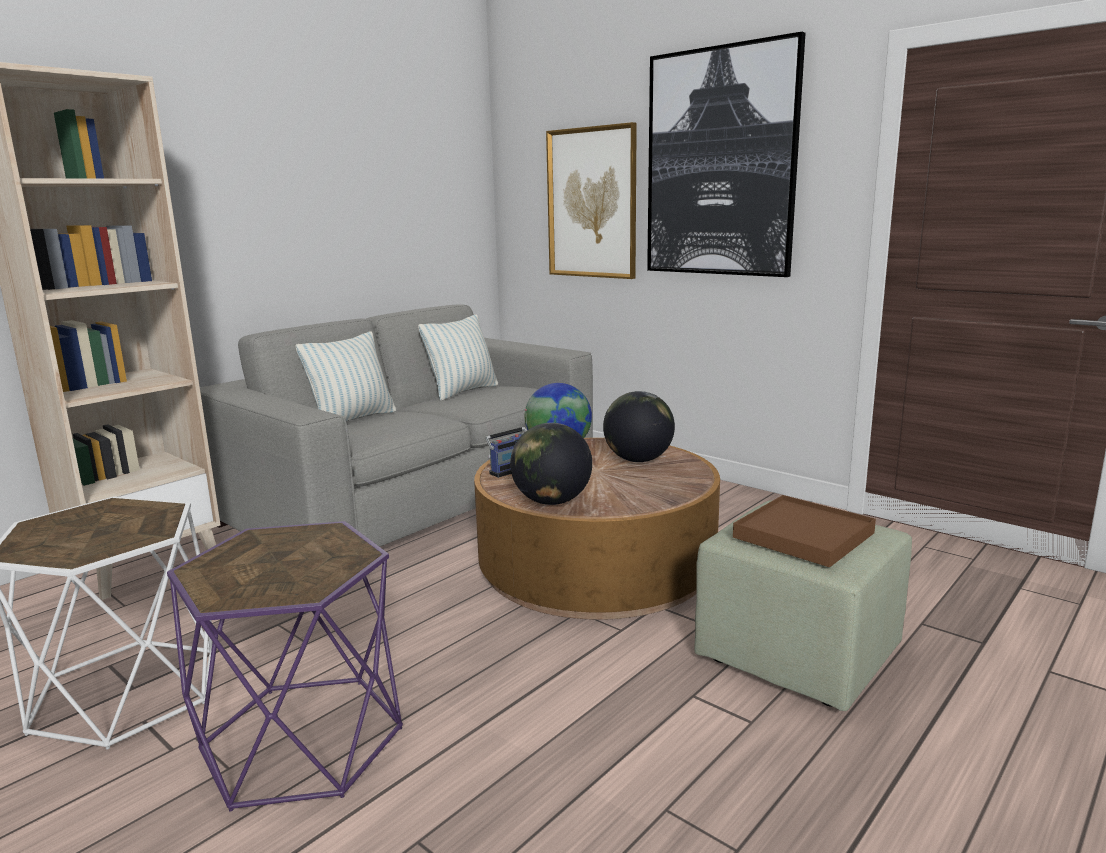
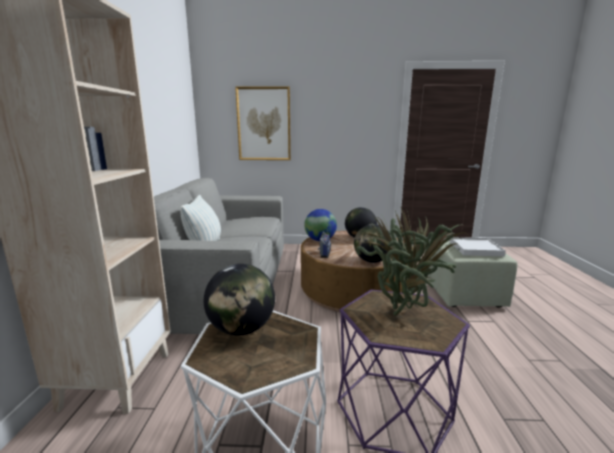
camera: 40 degrees left, 0 degrees up
(117, 512) = (241, 329): none -> globe
(295, 560) = (406, 312): none -> potted plant
(462, 391) = (227, 223): pillow -> none
(720, 163) = (334, 108): picture -> none
(803, 535) = (475, 249): brown tray -> white tray

